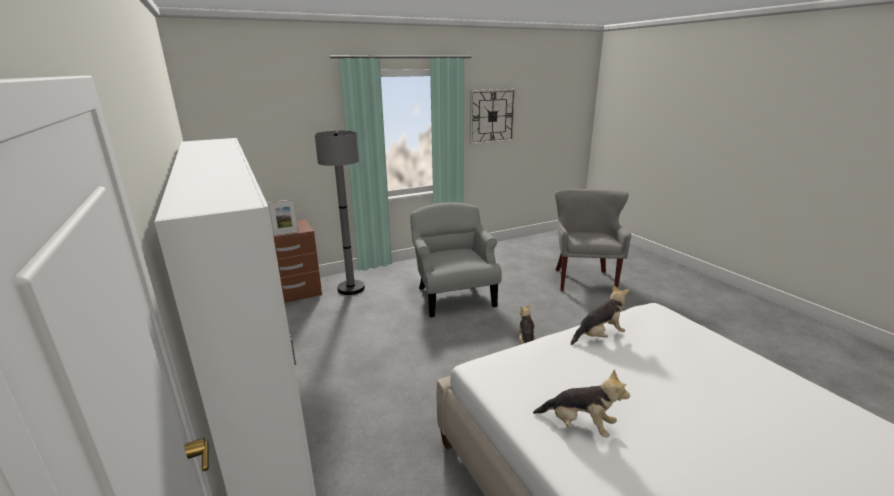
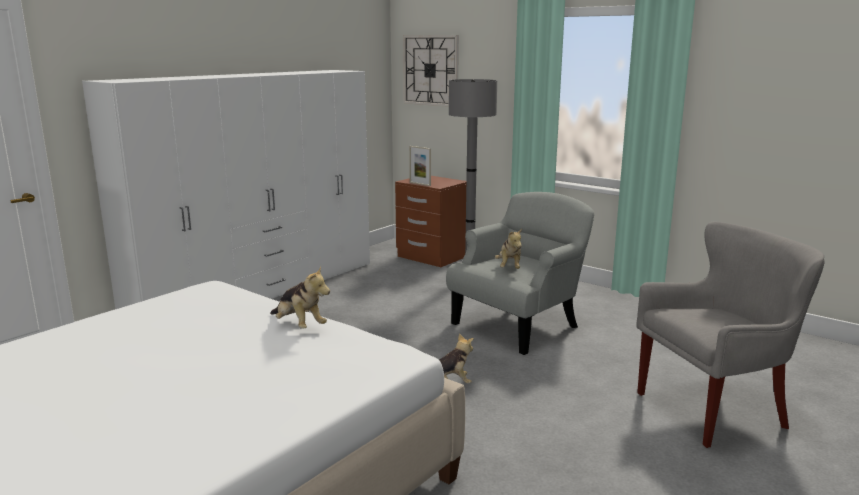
camera: 65 degrees right, 5 degrees down
(492, 116) = (758, 86): wall clock -> wall clock (430, 70)
(579, 425) = (127, 327): plush toy -> plush toy (509, 267)

